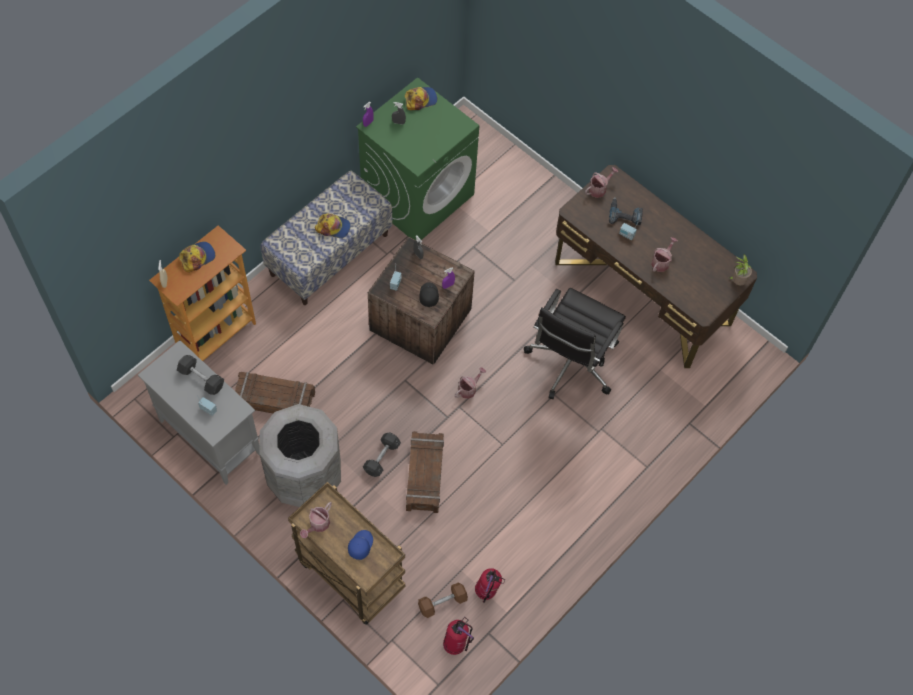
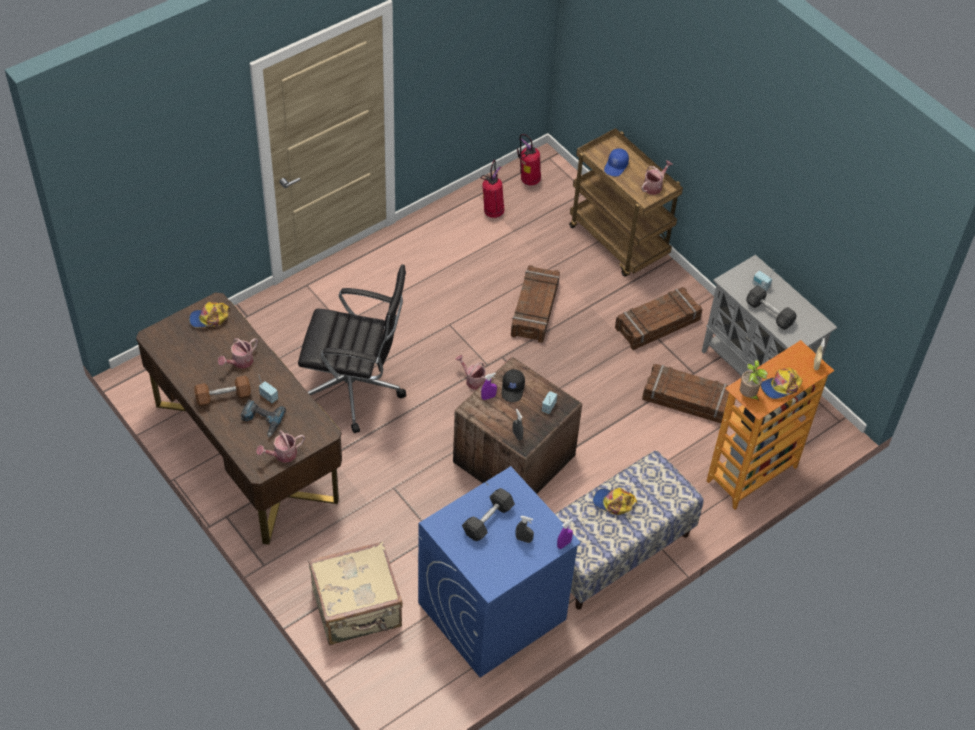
camera: 170 degrees left, 10 degrees down
(304, 477) = (657, 324): grey trash can -> crate
(382, 458) = (576, 330): grey dumbbell -> grey dumbbell (488, 520)
(418, 195) = (491, 612): green washing machine -> blue washing machine
(420, 100) = (489, 568): cap -> cap (209, 318)
(442, 602) = (535, 210): brown dumbbell -> brown dumbbell (223, 397)
(469, 389) = (473, 380): watering can -> watering can turned 75 degrees clockwise
(517, 184) = (357, 609): none -> beige suitcase
(570, 363) = (354, 389): black office chair -> black office chair turned 60 degrees clockwise
(737, 281) = (163, 330): potted plant -> potted plant (748, 396)

